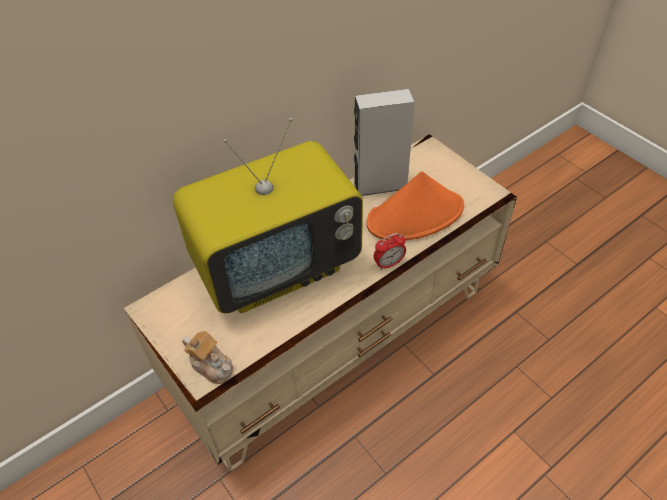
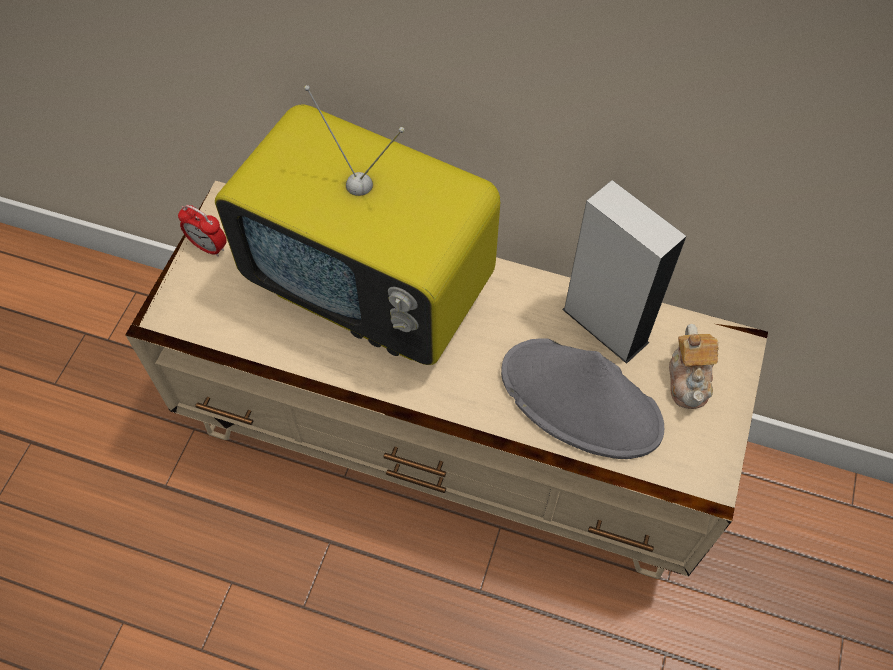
camera: 55 degrees right, 10 degrees up
(211, 365) = (190, 312): teapot -> teapot (689, 379)
(389, 264) = (467, 413): alarm clock -> alarm clock (208, 247)
(415, 215) = (581, 400): orange hat -> grey hat

